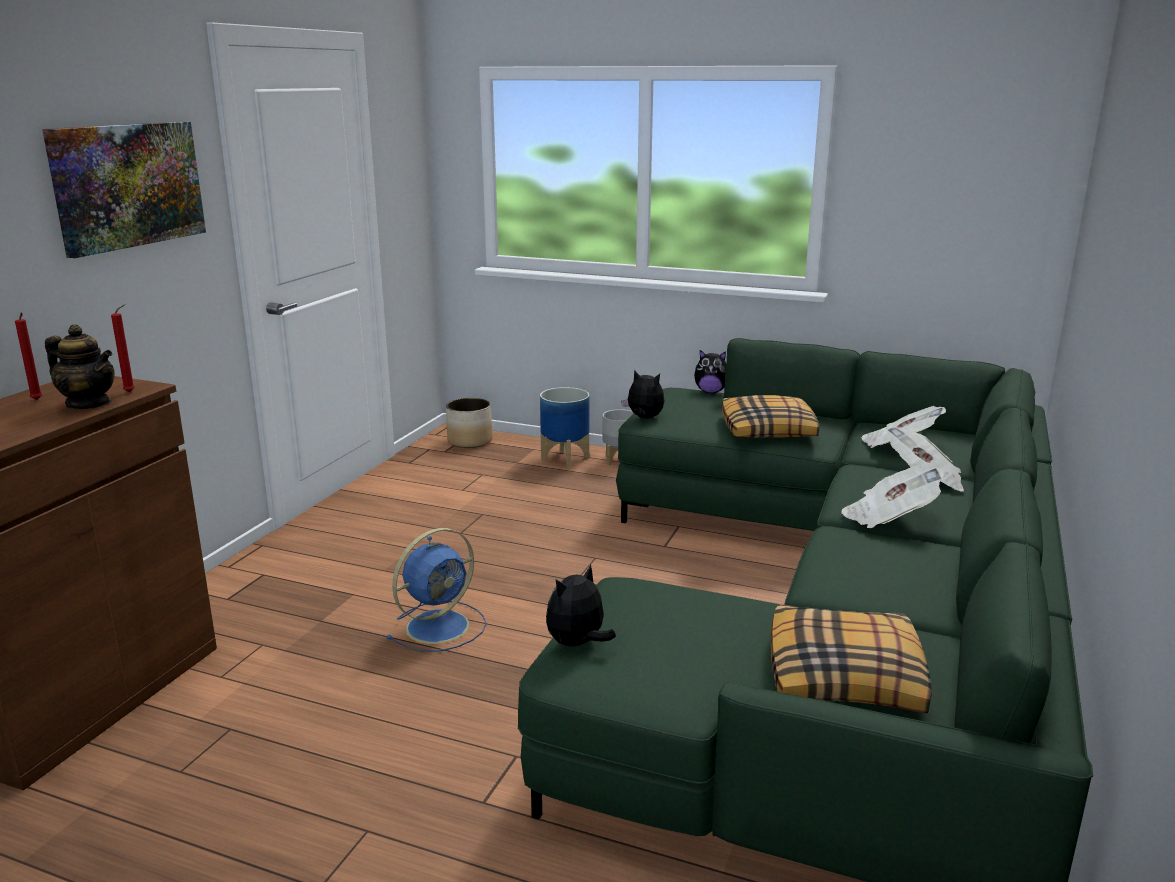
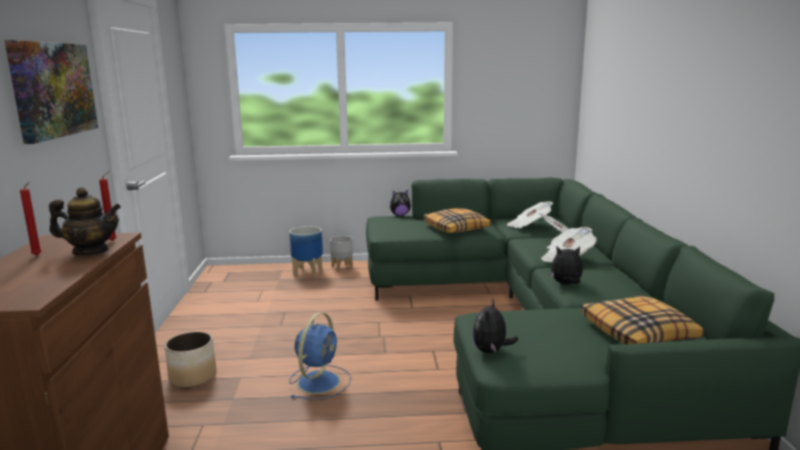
camera: 25 degrees left, 5 degrees down
(470, 441) = (236, 272): planter -> planter (193, 377)
(644, 418) = (380, 233): plush toy -> plush toy (566, 284)

